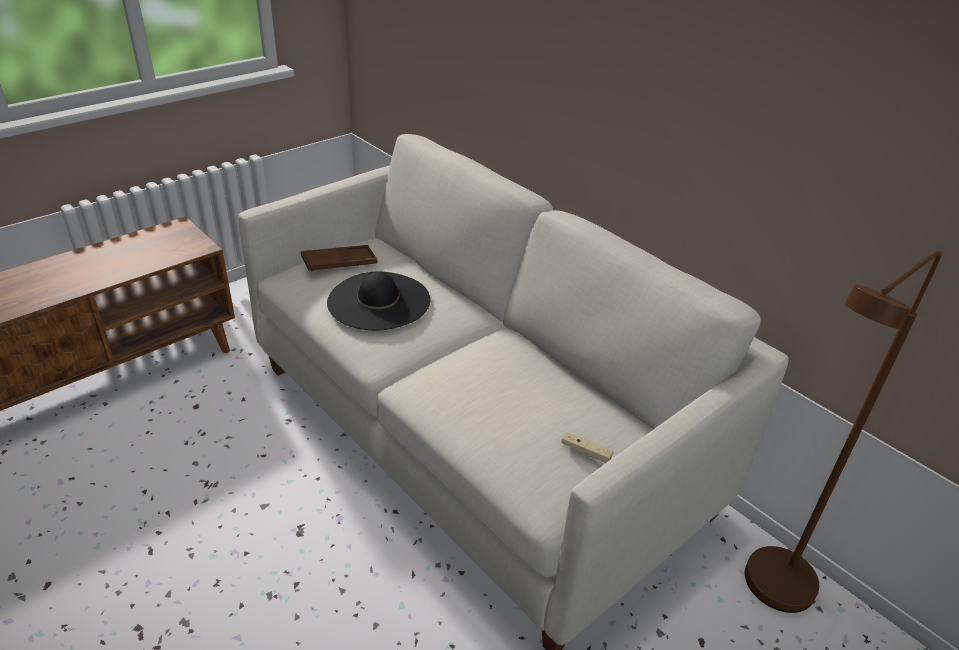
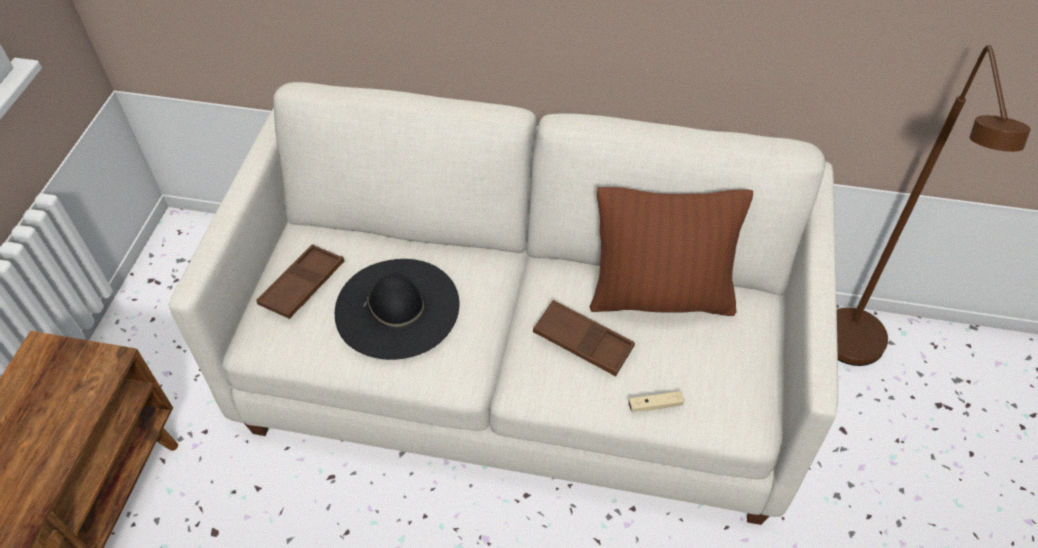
camera: 35 degrees left, 15 degrees up
(476, 383) = (583, 342): none -> brown tray
(568, 391) = (661, 297): none -> brown pillow
(586, 452) = (733, 351): beige game controller -> beige game controller (655, 405)

